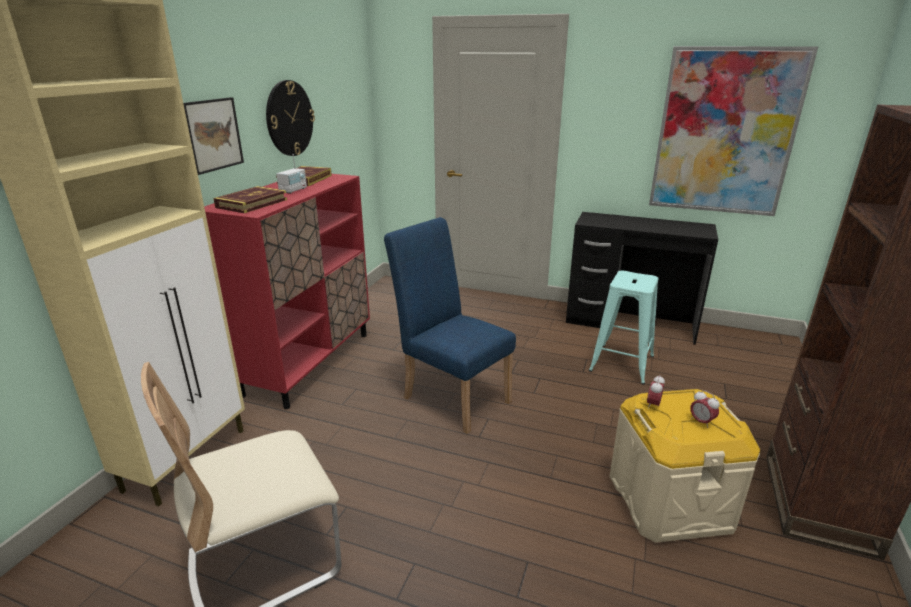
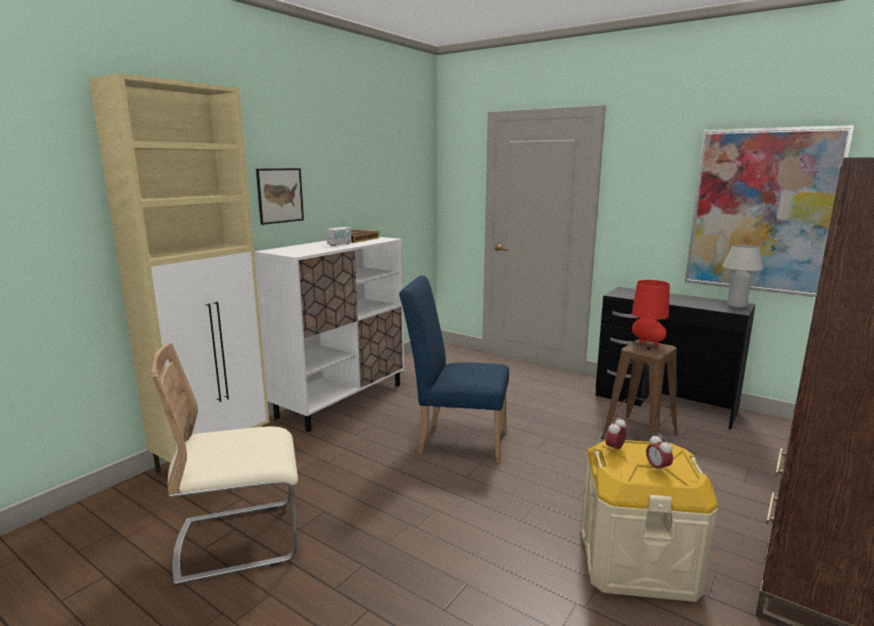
camera: 15 degrees right, 10 degrees down
(252, 203) = (300, 250): book -> none
(289, 118) = (350, 190): wall clock -> none
(309, 363) = (341, 400): red cabinet -> white cabinet
(451, 395) = (455, 440): blue chair -> blue chair turned 45 degrees counterclockwise
(621, 363) = (639, 436): turquoise stool -> brown stool
(630, 275) = (646, 343): none -> red table lamp
(701, 227) = (736, 305): none -> white table lamp

